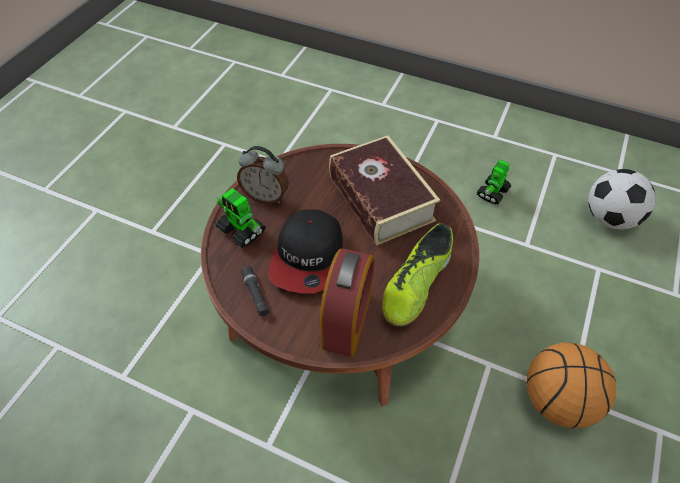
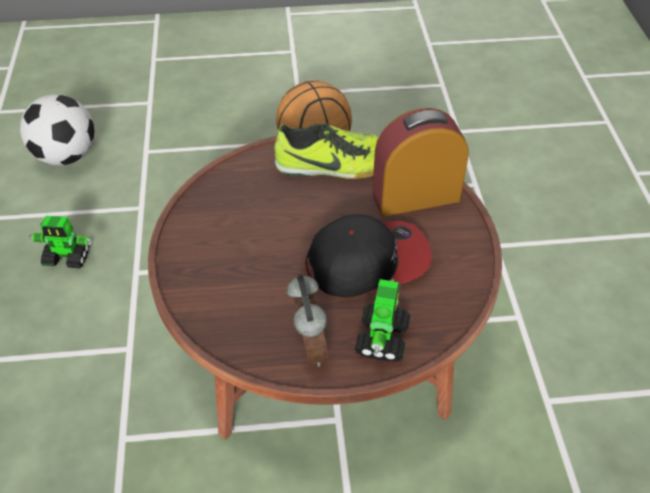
camera: 120 degrees left, 5 degrees down
(255, 293) = (448, 281): black flashlight -> none
(380, 198) = (240, 232): book -> none

